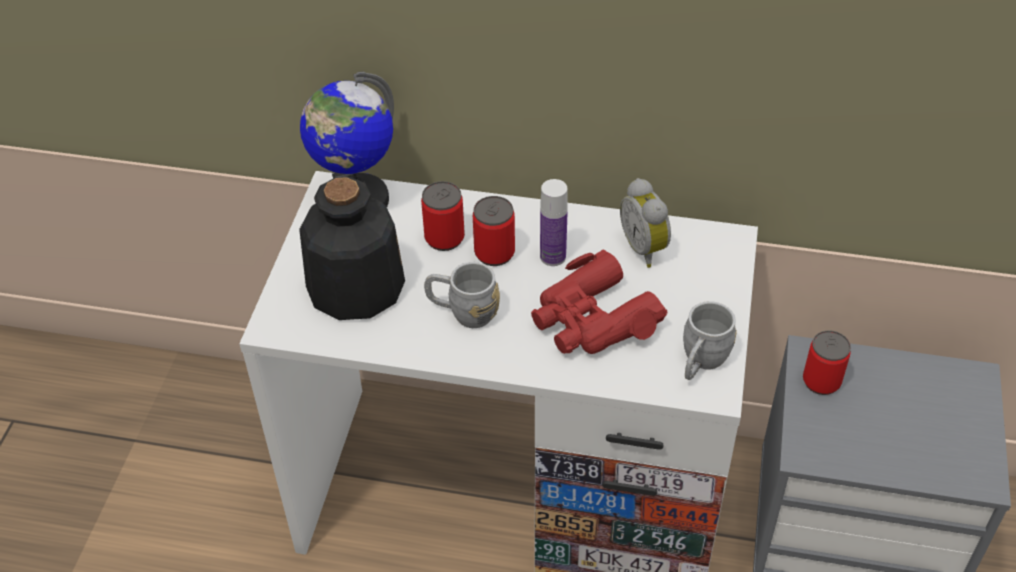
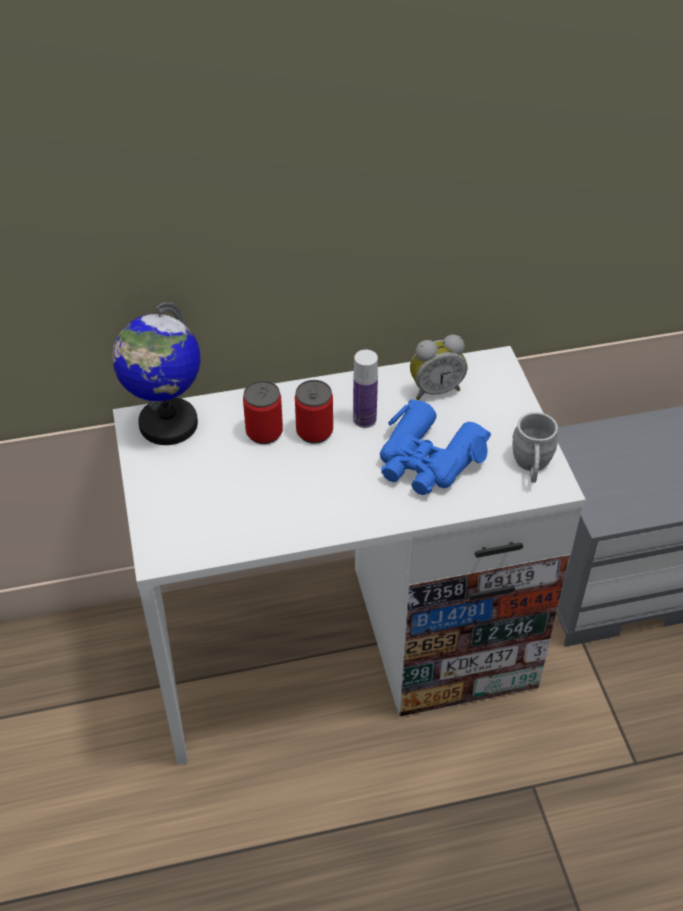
camera: 25 degrees left, 0 degrees up
(354, 287) = (211, 498): bottle -> none
(463, 312) = (318, 489): grey mug -> none
(592, 319) = (427, 460): red binoculars -> blue binoculars
(646, 248) = (435, 389): alarm clock -> alarm clock turned 60 degrees counterclockwise
(821, 381) = (584, 458): can -> none

